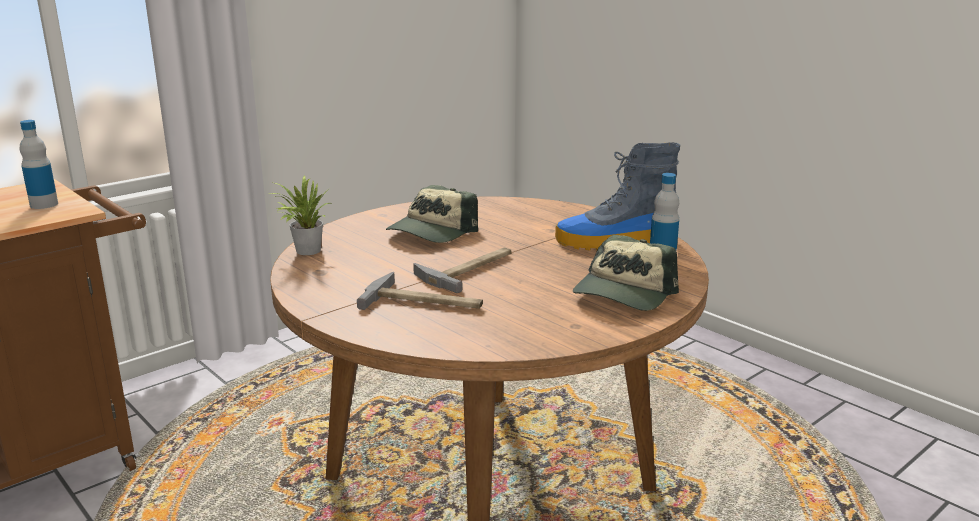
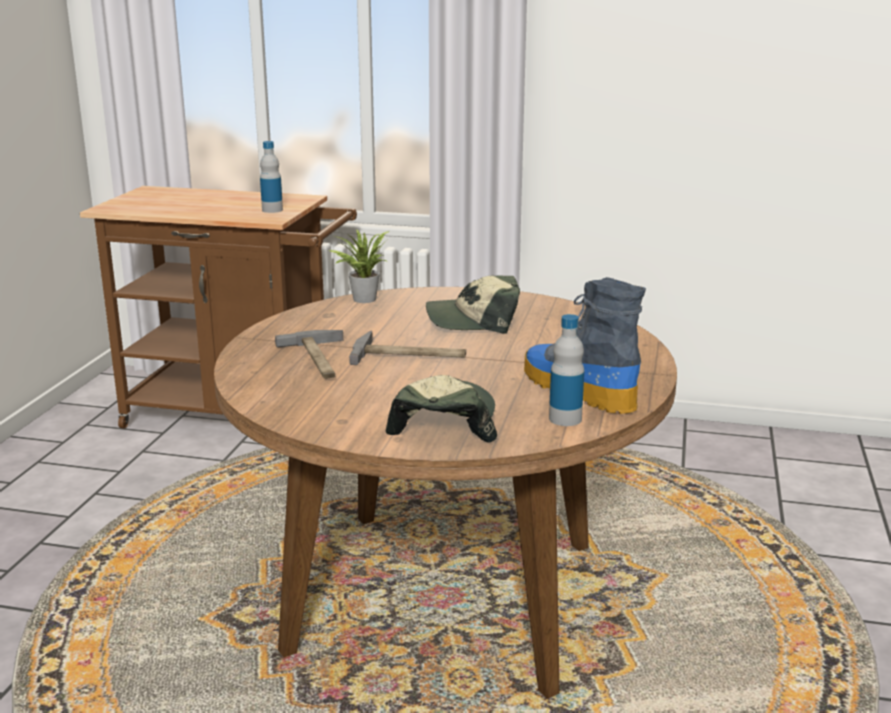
camera: 55 degrees right, 0 degrees up
(623, 294) = (444, 422): cap -> cap turned 105 degrees clockwise

